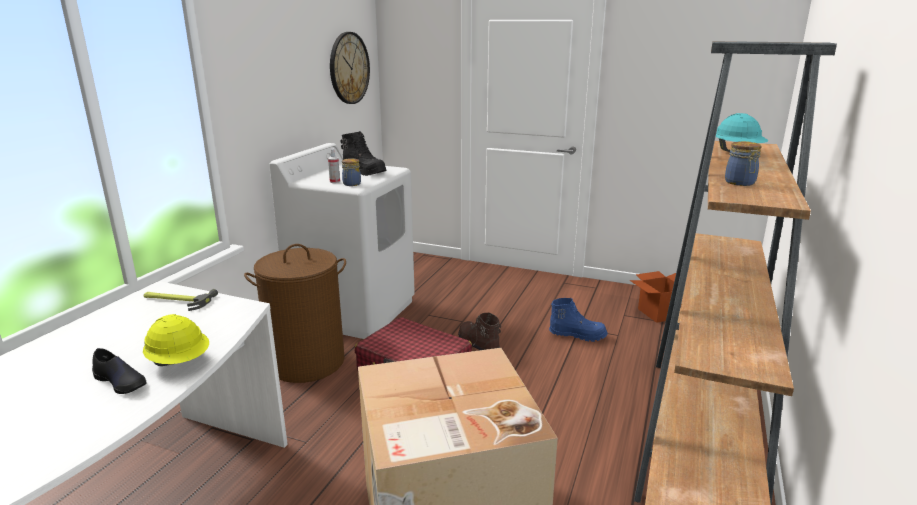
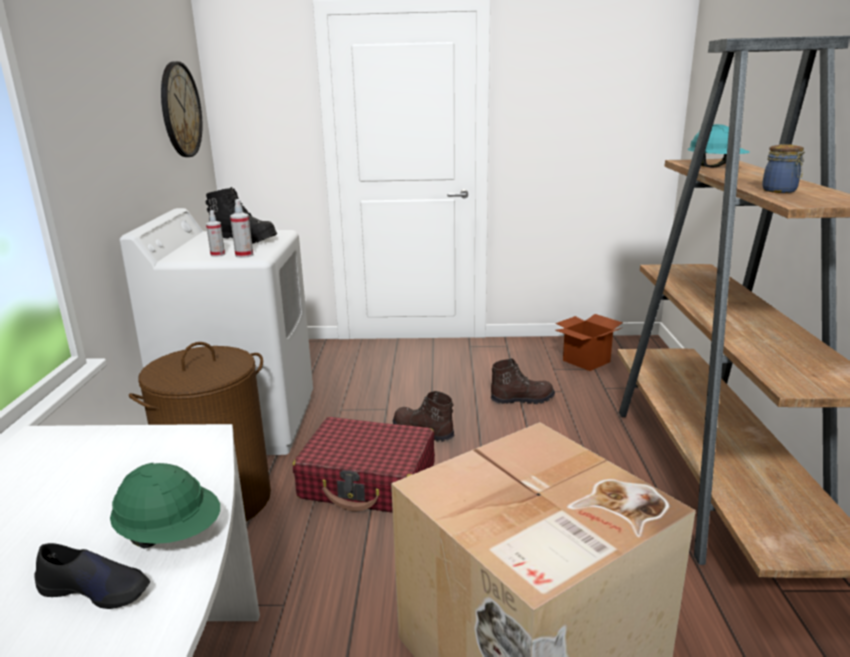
camera: 20 degrees left, 0 degrees up
(177, 300) = (83, 447): hammer -> none
(180, 362) = (171, 535): yellow hard hat -> green hard hat
(351, 184) = (244, 255): jar -> spray bottle
(577, 335) = (522, 399): blue boot -> brown boot

